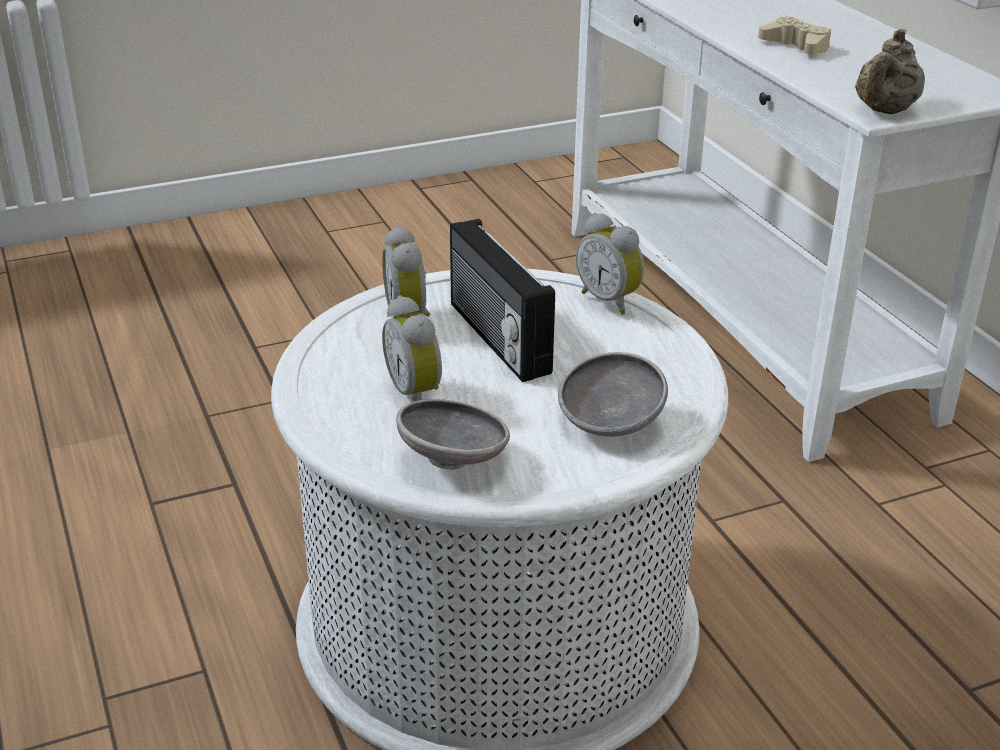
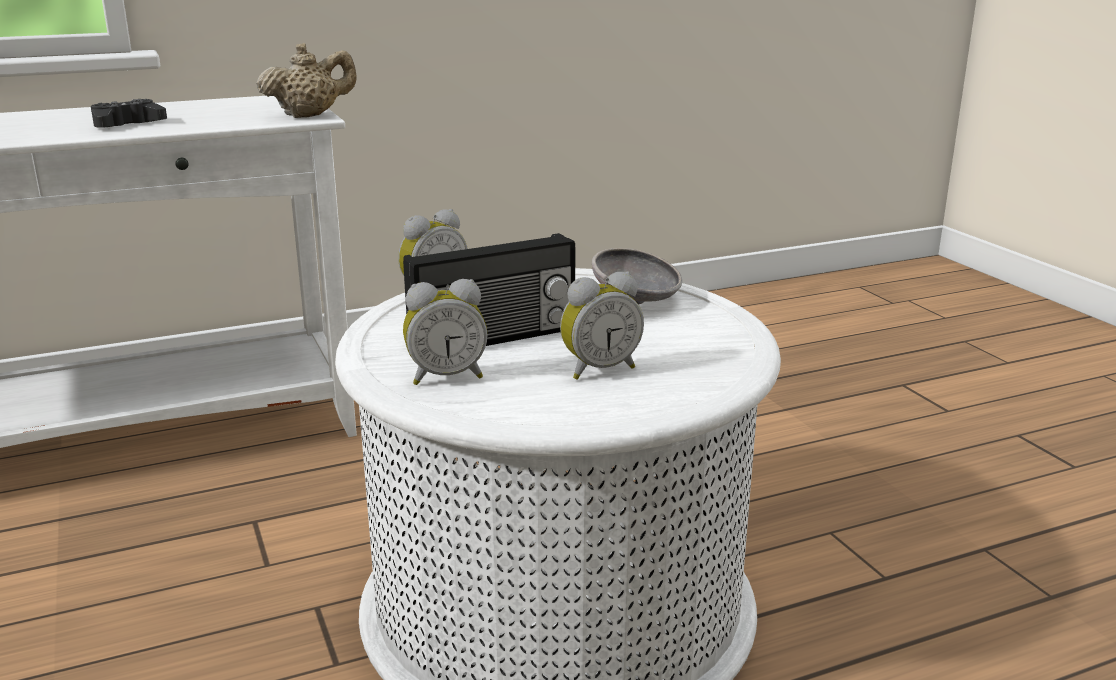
camera: 90 degrees left, 10 degrees down
(455, 459) = (709, 349): grey bowl -> none
(796, 46) = (127, 124): beige game controller -> black game controller
(884, 111) = (310, 116): beige teapot -> beige teapot turned 60 degrees counterclockwise

